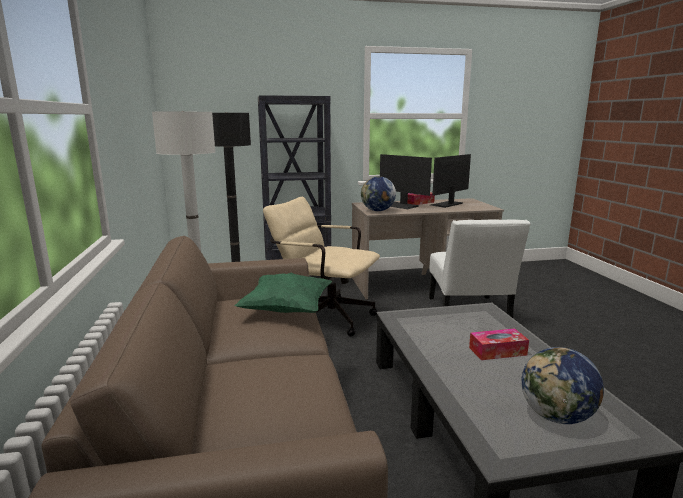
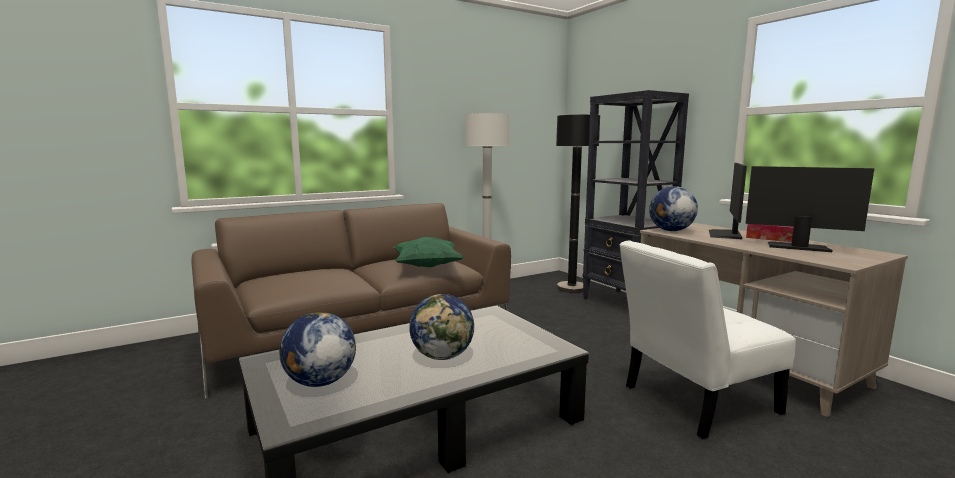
camera: 70 degrees right, 5 degrees down
(324, 316) = (567, 325): beige office chair -> none
(497, 351) = (443, 356): tissue box -> globe

